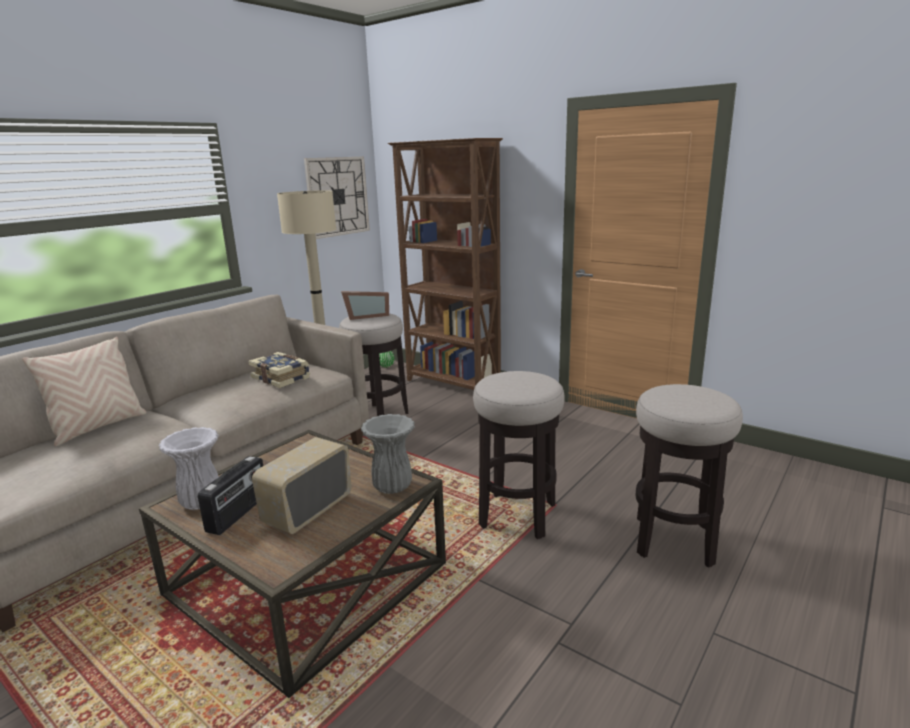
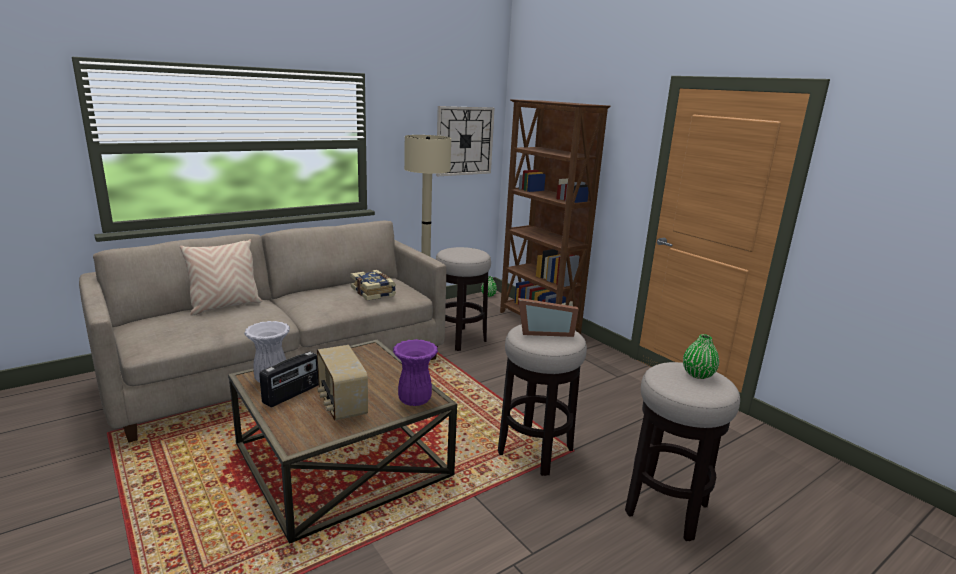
camera: 15 degrees right, 0 degrees up
(307, 511) = (341, 404): radio -> radio turned 75 degrees counterclockwise
(366, 316) = (461, 250): picture frame -> picture frame (544, 332)
(393, 487) = (415, 401): grey vase -> purple vase
(692, 392) = (698, 374): none -> green vase

